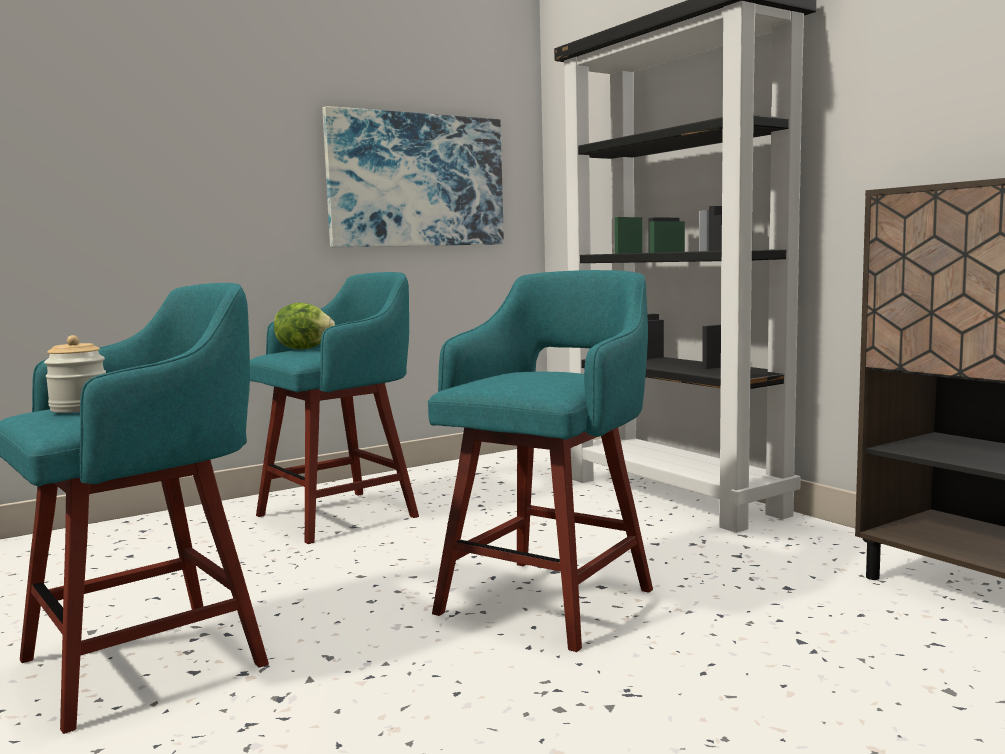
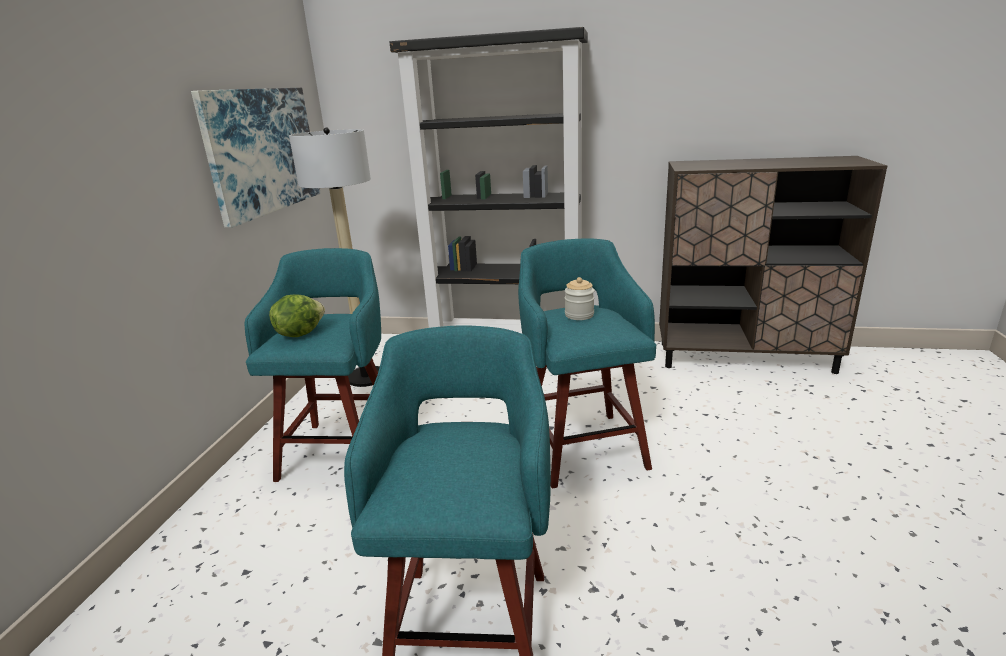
camera: 45 degrees left, 15 degrees up
(79, 408) = (447, 480): jar -> jar (579, 315)
(477, 475) = (367, 377): none -> floor lamp

